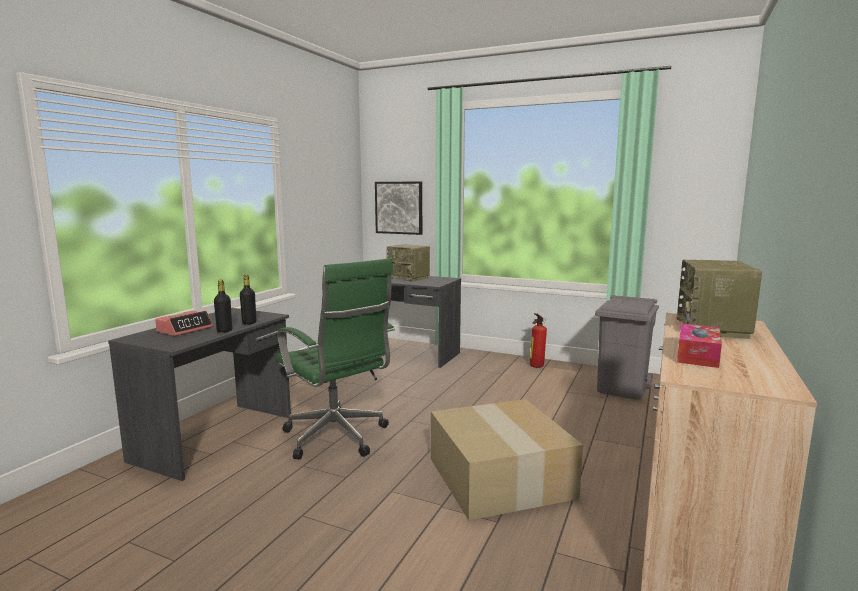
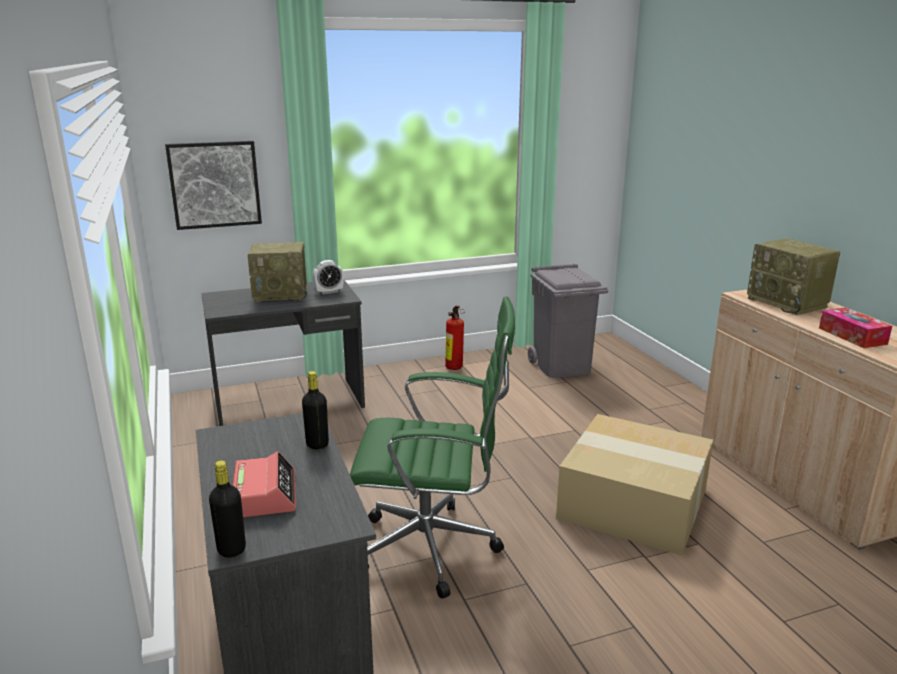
camera: 45 degrees left, 10 degrees up
(224, 331) = (329, 471): black bottle -> black bottle (231, 549)
(435, 281) = (329, 292): none -> alarm clock

